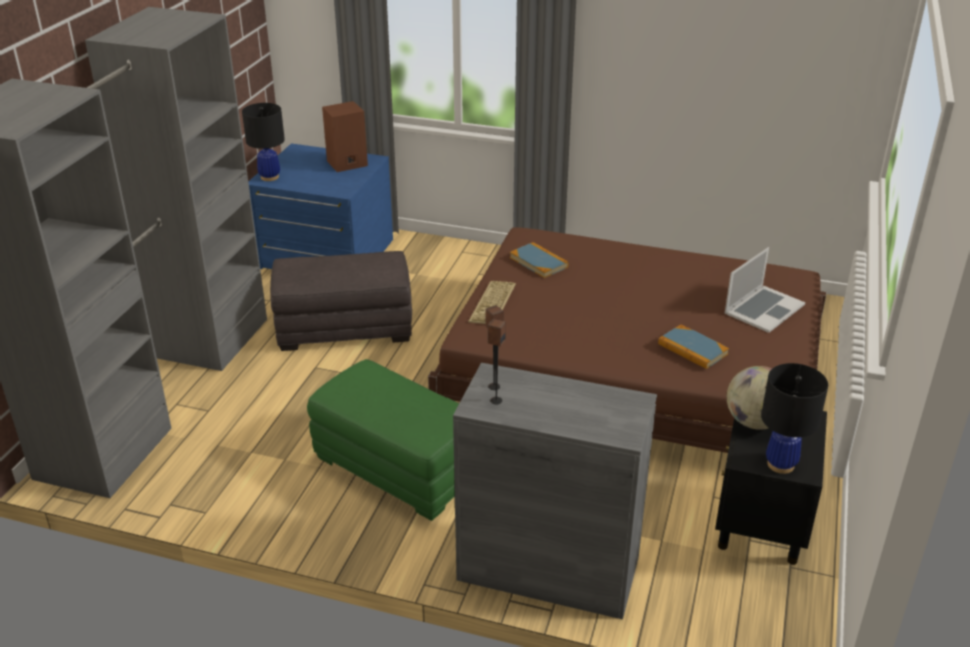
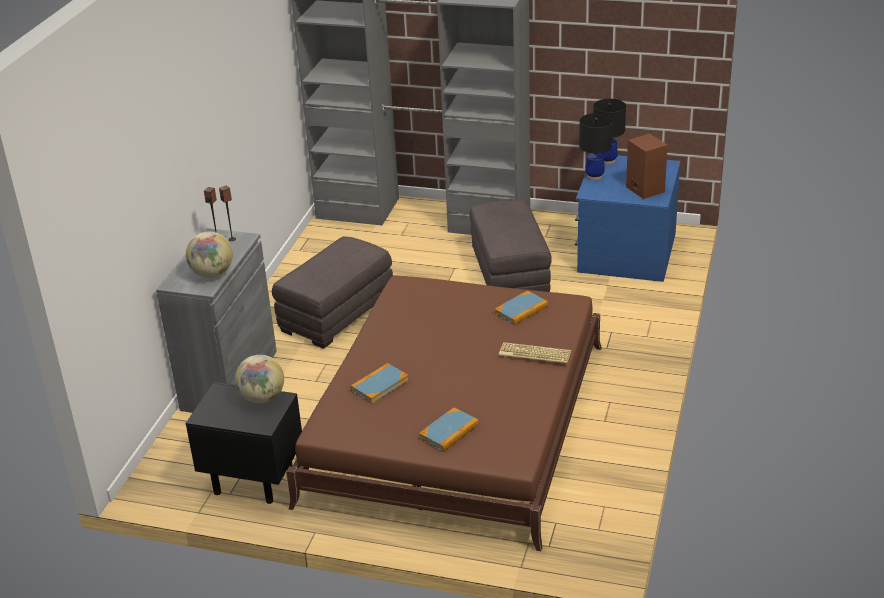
camera: 90 degrees right, 0 degrees up
(397, 467) = (336, 313): green ottoman -> grey ottoman
(493, 304) = (450, 291): keyboard -> keyboard (534, 354)
(595, 398) = (212, 274): none -> globe
(764, 308) = (449, 431): laptop -> book
(781, 464) = (212, 406): black table lamp -> black table lamp (594, 176)

